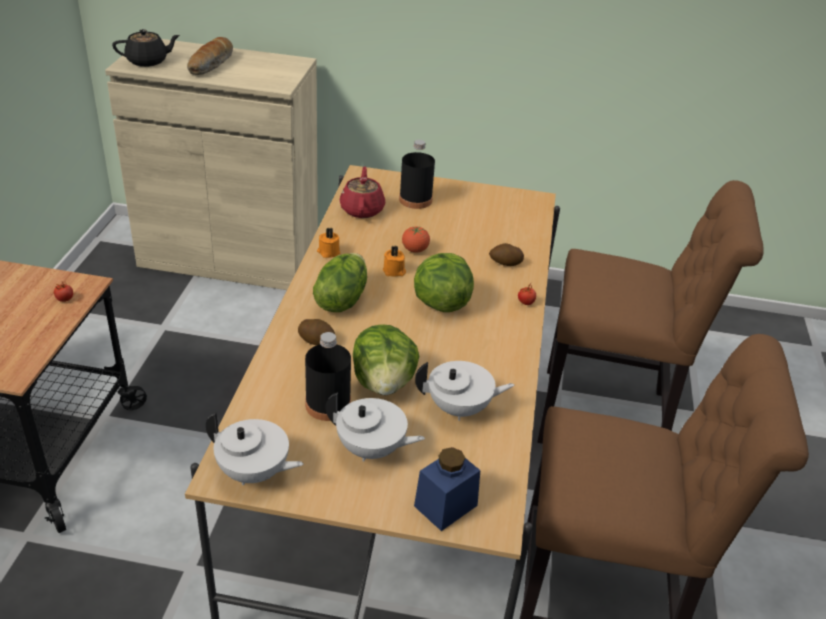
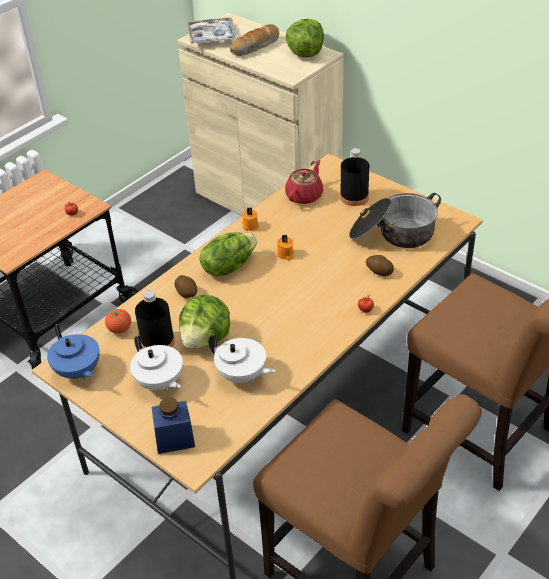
camera: 35 degrees right, 5 degrees up
(148, 61) = (212, 37): black teapot -> tray
(254, 473) = (78, 371): white teapot -> blue teapot
(415, 250) = (316, 241): tomato -> tomato (120, 329)
(440, 303) = (298, 290): lettuce -> lettuce (305, 53)
(486, 225) = (393, 234): none -> cooking pot

